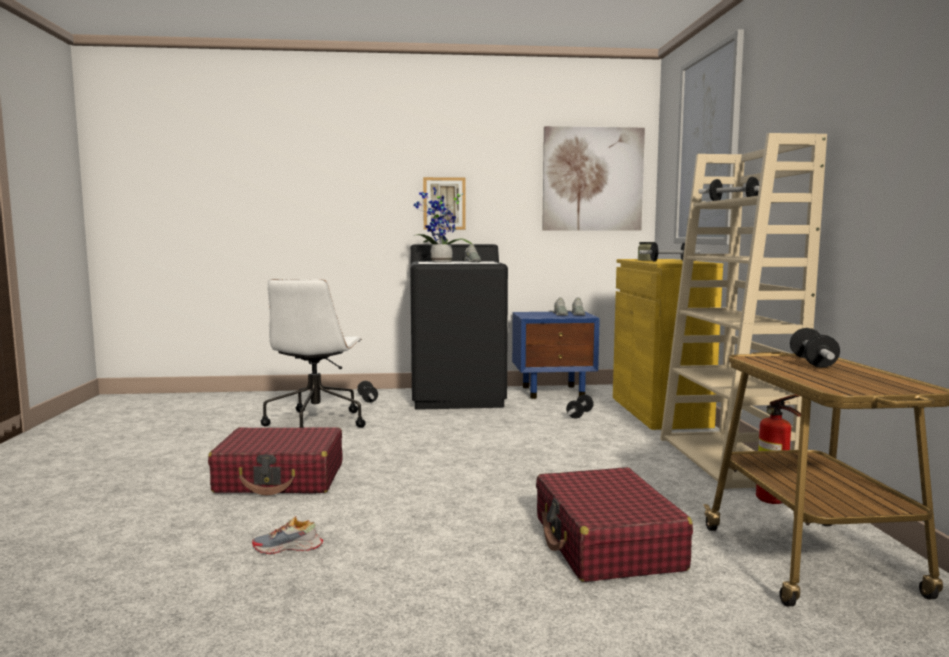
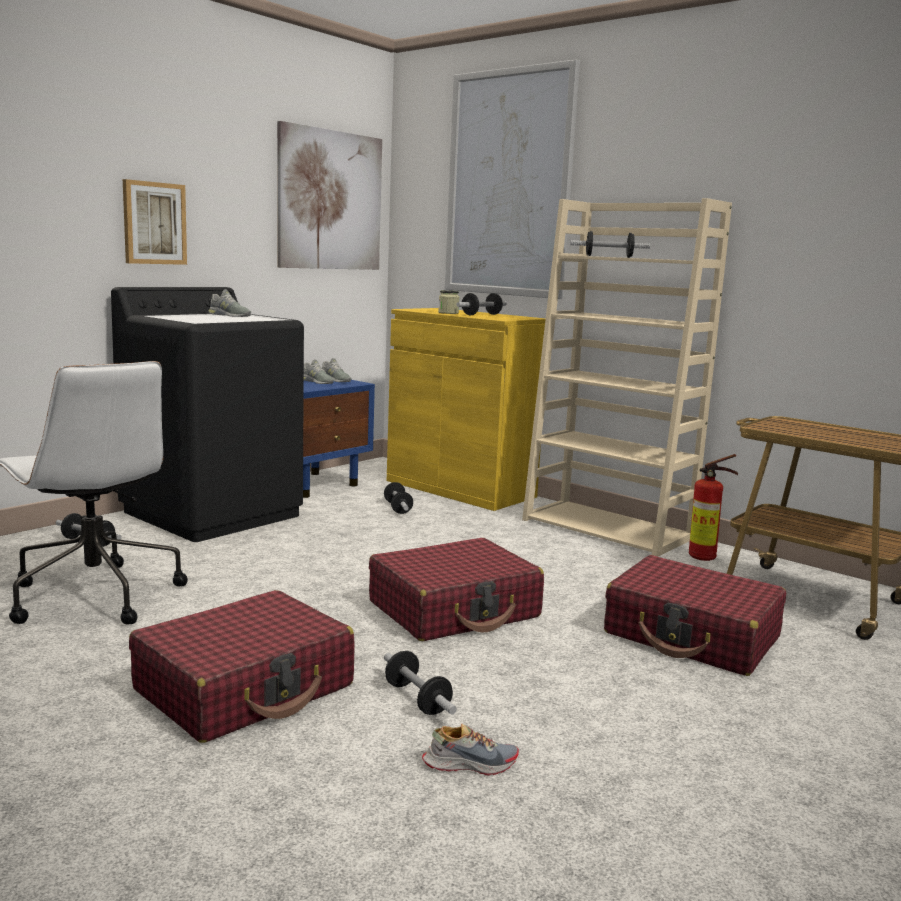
camera: 45 degrees left, 5 degrees up
(288, 548) = (469, 764): shoe -> shoe turned 135 degrees counterclockwise
(440, 262) = (202, 319): potted plant -> none
(471, 477) = (455, 610): none -> red suitcase
(812, 362) = (800, 426): dumbbell -> dumbbell (417, 699)

